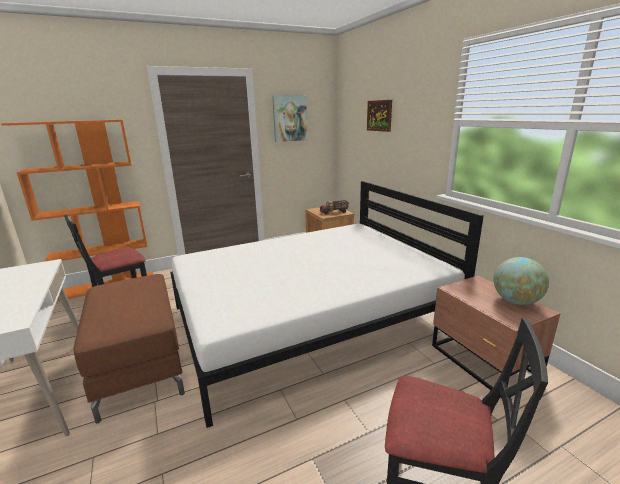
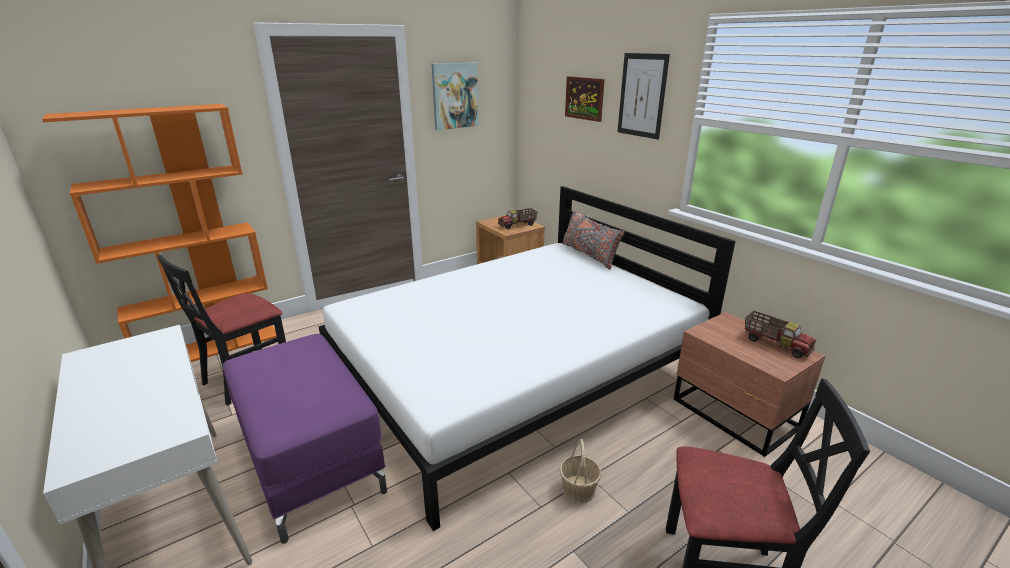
camera: 10 degrees left, 5 degrees up
(140, 366) = (311, 461): brown ottoman -> purple ottoman
(332, 409) = (578, 489): none -> basket
(379, 231) = (589, 255): none -> grey pillow
(417, 108) = (642, 95): none -> picture
(516, 301) = (775, 344): globe -> toy truck

